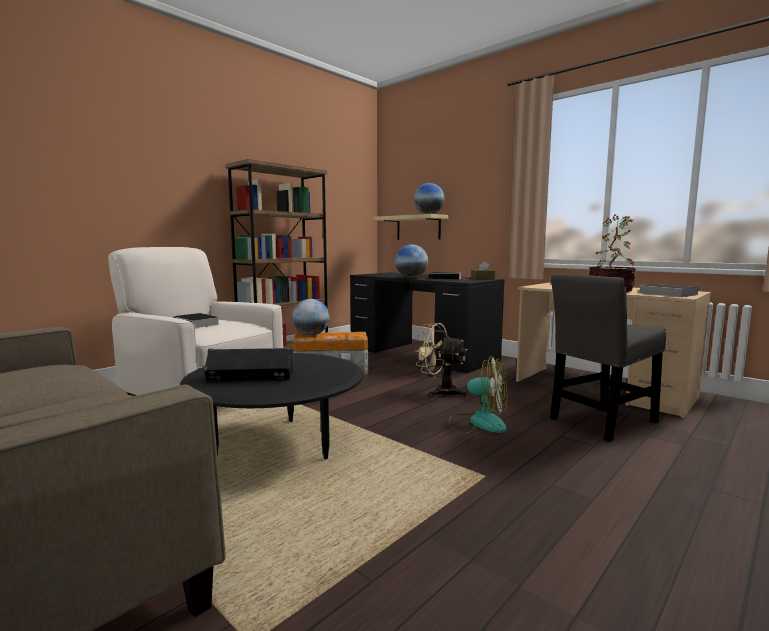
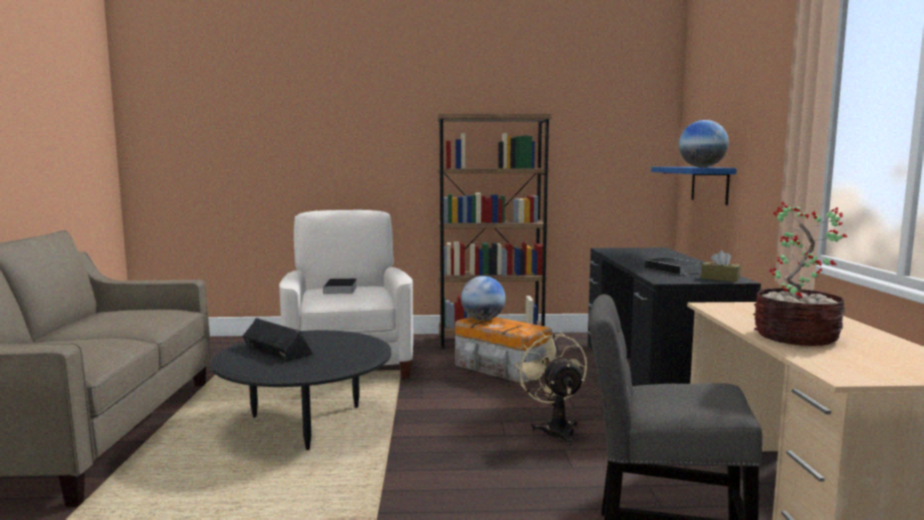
camera: 45 degrees right, 0 degrees up
(411, 277) = (635, 262): globe -> none
(418, 228) = (710, 184): beige shelf -> blue shelf
(478, 422) = (504, 478): fan -> none
(665, 293) = (855, 364): book -> none

